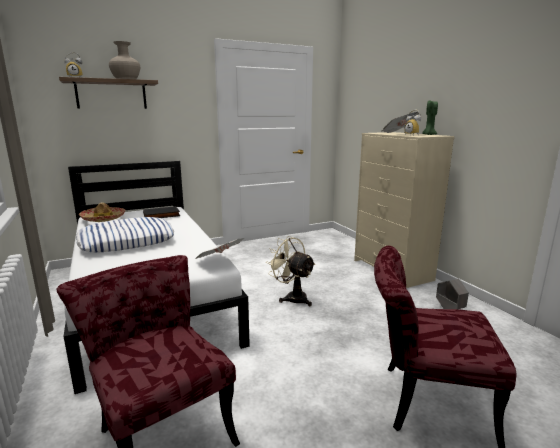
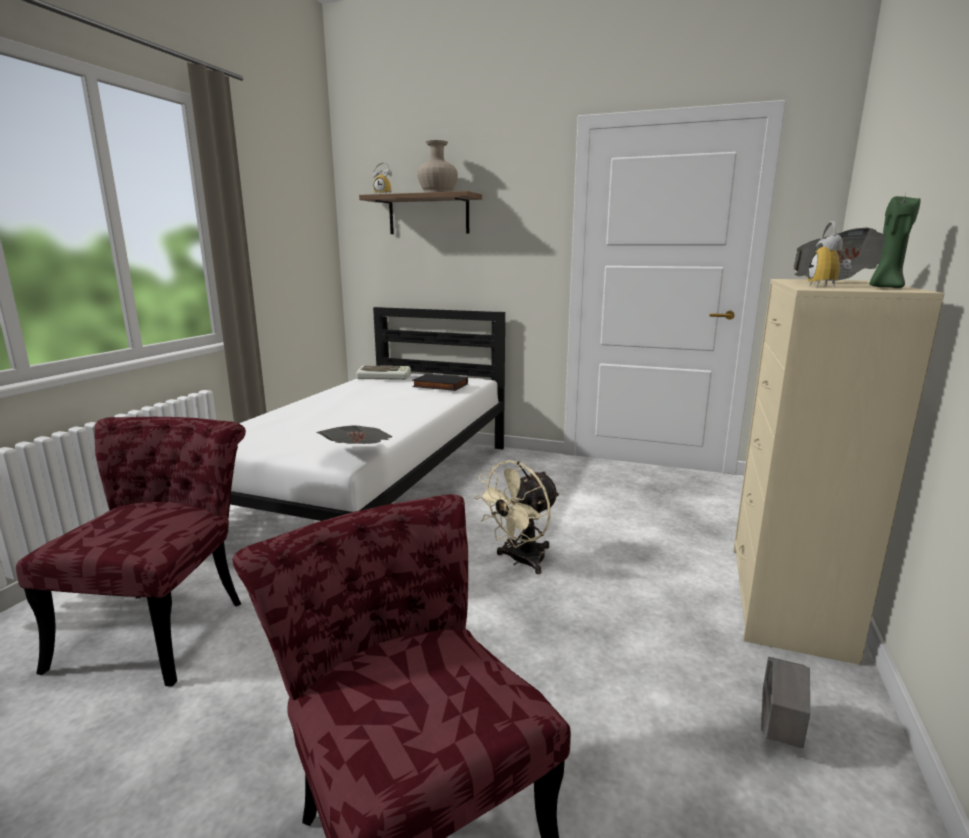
camera: 45 degrees right, 0 degrees up
(103, 218) = (384, 377): hat -> keyboard
(127, 241) = (344, 406): pillow -> none
(292, 297) = (521, 561): beige fan -> beige fan turned 135 degrees counterclockwise

